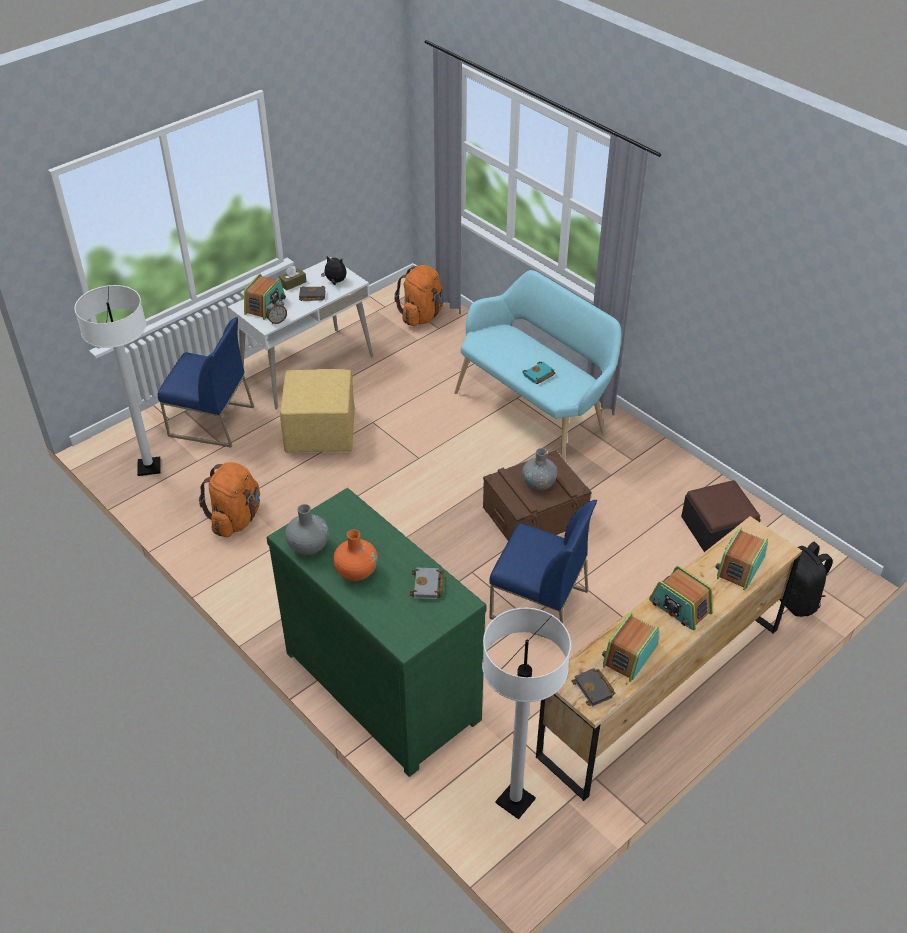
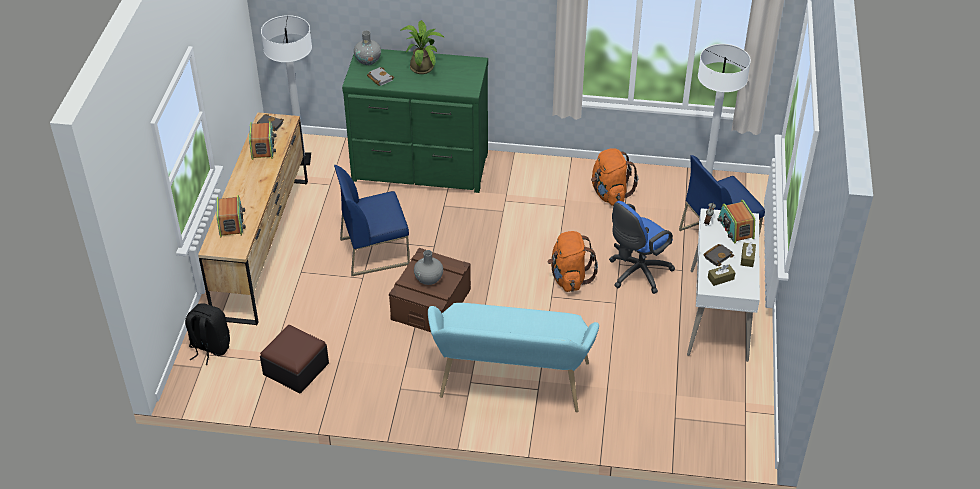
camera: 140 degrees right, 0 degrees up
(308, 546) = (461, 64): grey vase -> grey vase (368, 60)
(322, 433) = (636, 273): yellow ottoman -> blue office chair
(335, 282) = (720, 278): plush toy -> brown tissue box
(356, 571) = (422, 66): orange vase -> potted plant
(422, 316) = (704, 422): orange backpack -> orange backpack (569, 278)
(538, 375) = (493, 319): turquoise book -> none
(680, 607) = (252, 183): radio -> none

